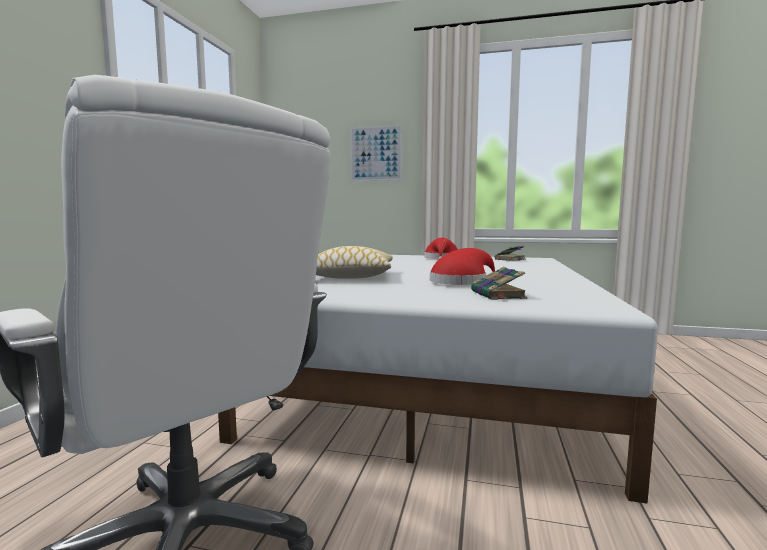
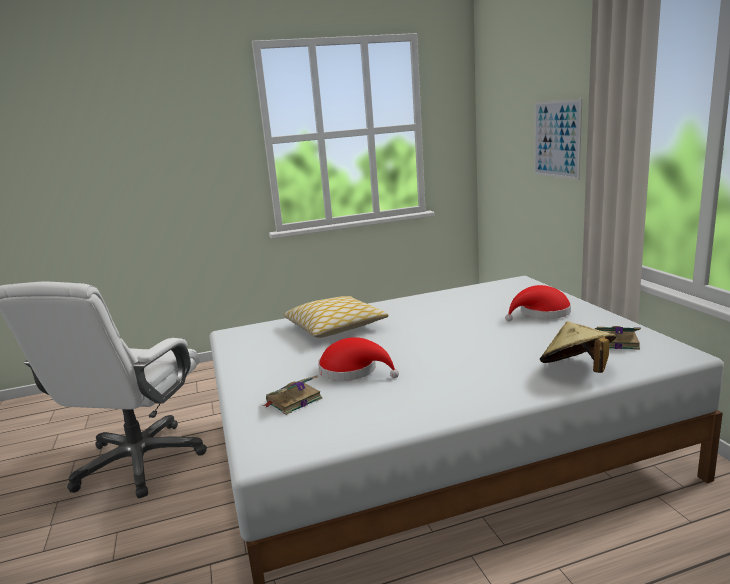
camera: 60 degrees right, 10 degrees up
(539, 265) = (576, 370): none -> beige hat

